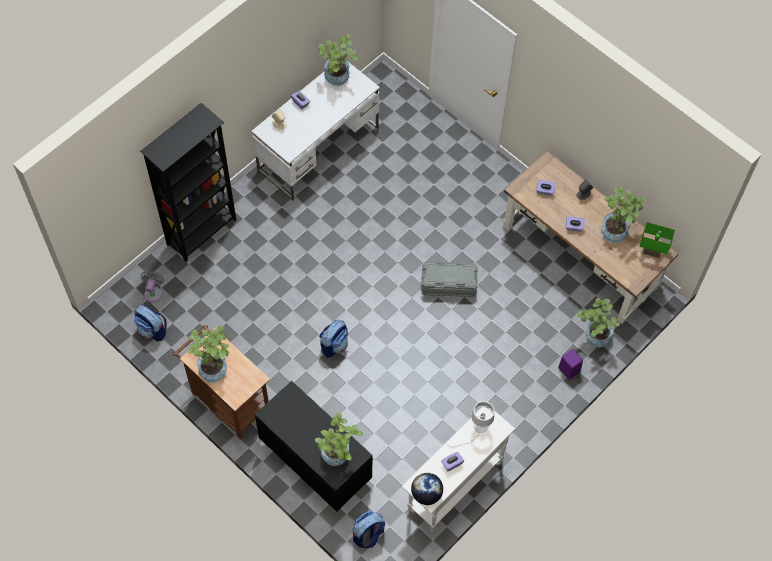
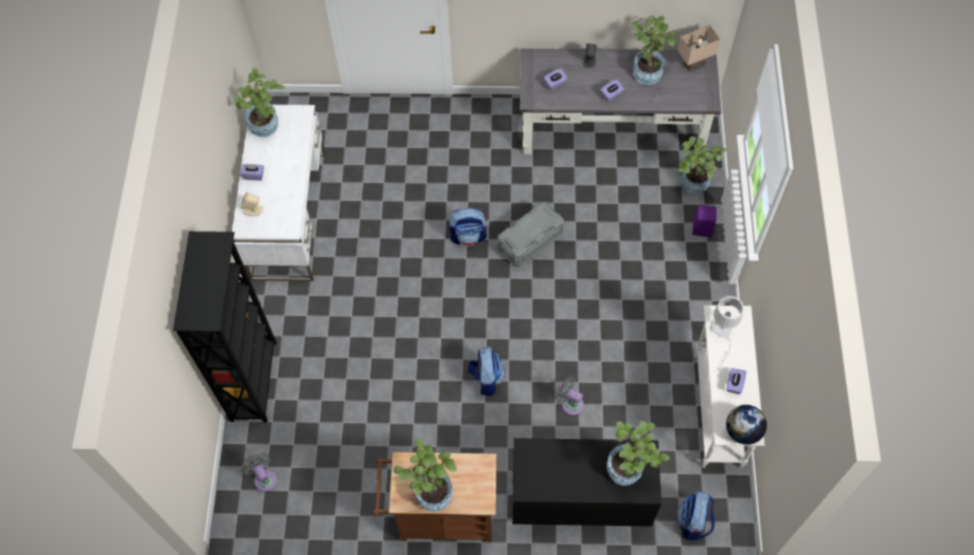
camera: 40 degrees left, 0 degrees up
(152, 330) = (300, 515): backpack -> backpack (468, 236)
(369, 402) = (570, 403): none -> grey fan
(581, 256) = (613, 127): brown desk -> grey desk
(652, 250) = (693, 63): green table lamp -> beige table lamp

